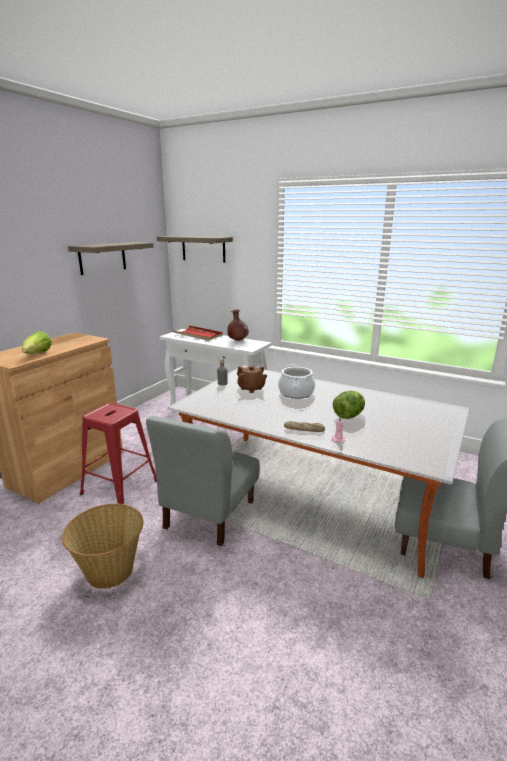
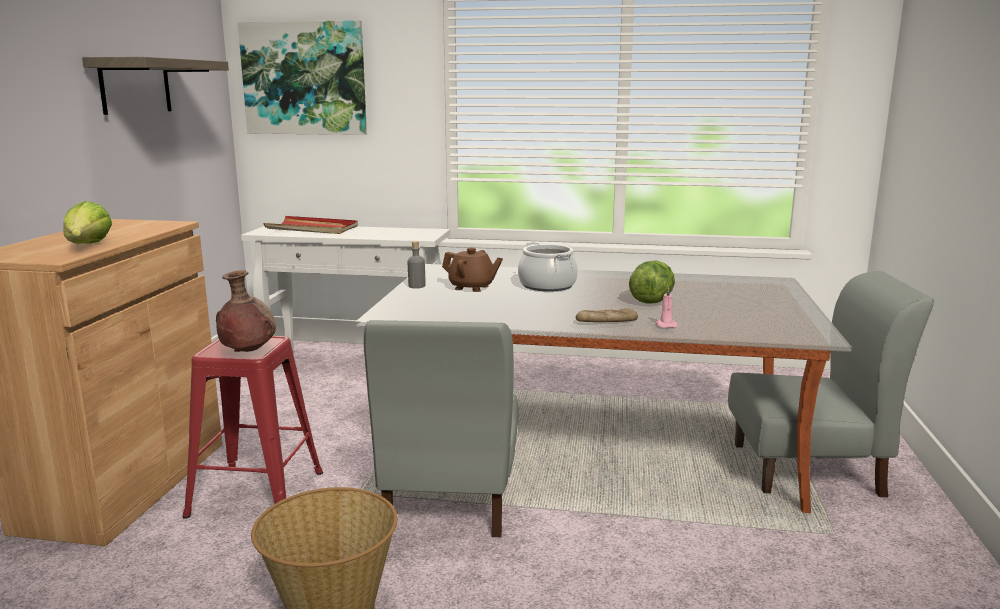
camera: 20 degrees left, 5 degrees down
(203, 248) = (304, 78): shelf -> picture
(237, 341) = (391, 231): brown vase -> brown vase (247, 352)

